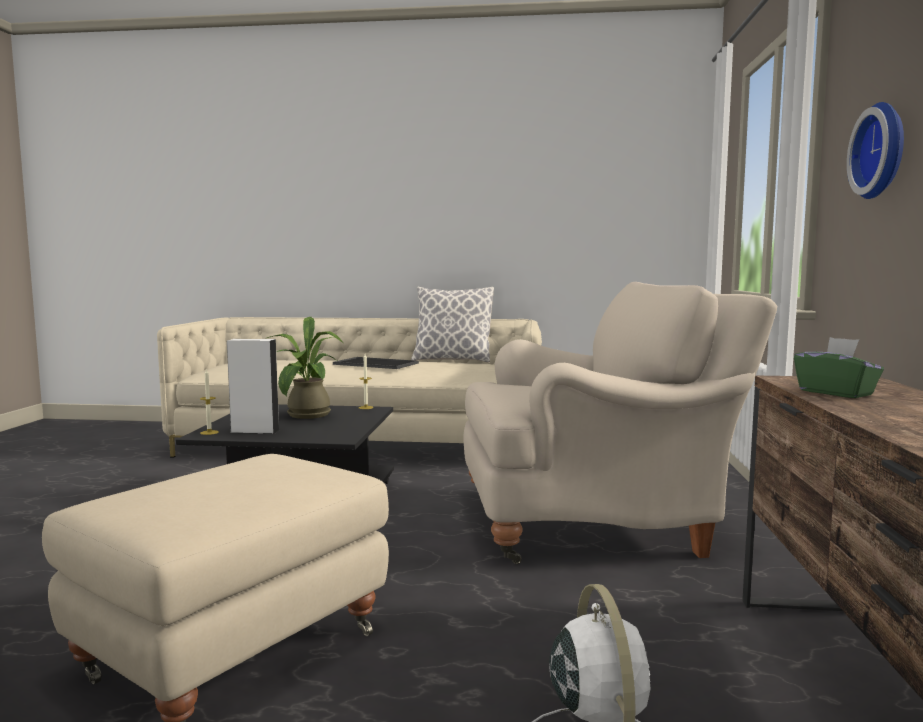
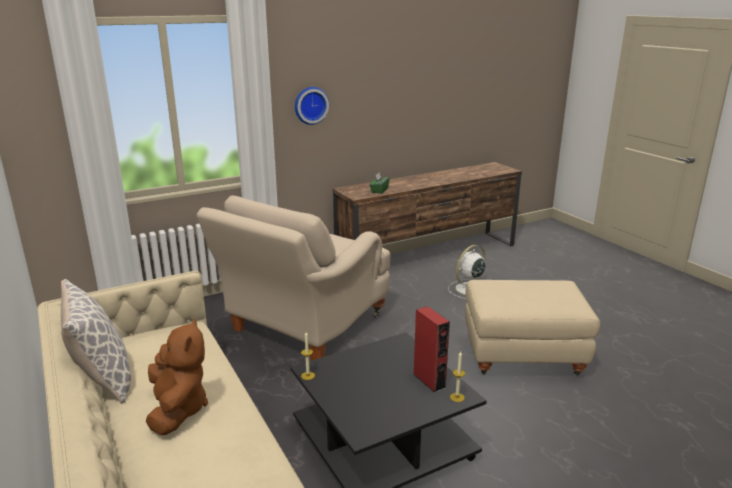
camera: 125 degrees left, 15 degrees up
(255, 431) = (429, 381): white speaker -> red speaker
(306, 416) = (365, 386): potted plant -> none
(374, 364) = (178, 410): tray -> brown plush toy
(595, 523) = (303, 326): beige armchair -> beige armchair turned 105 degrees counterclockwise

